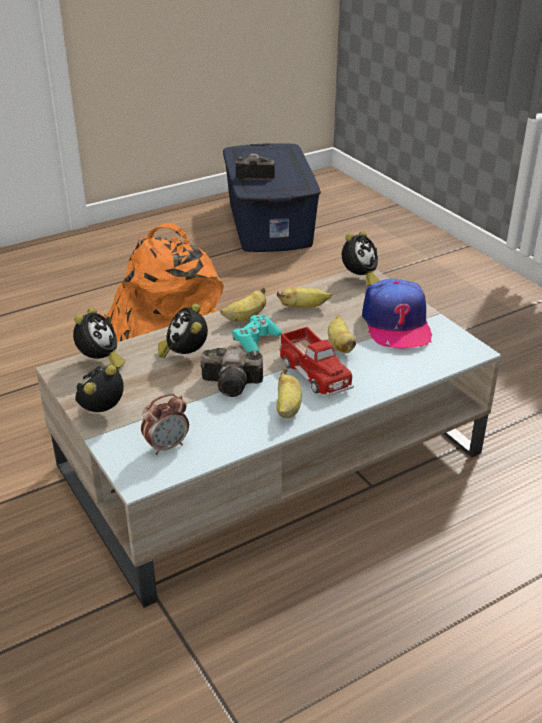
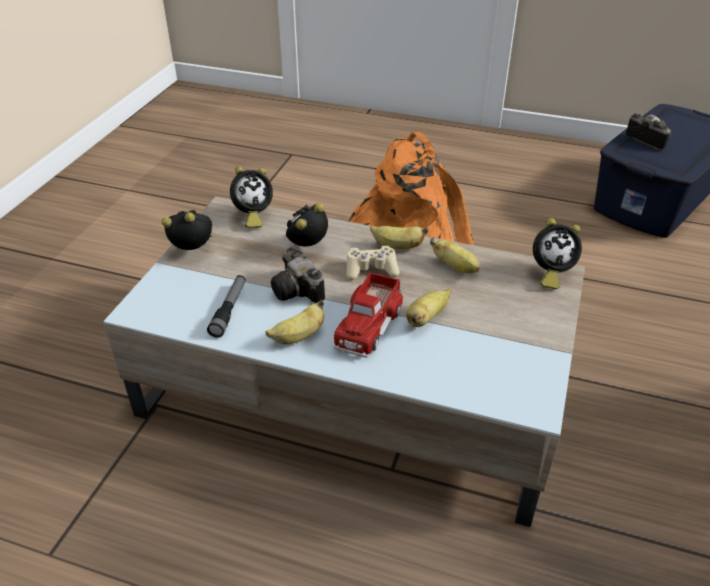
camera: 50 degrees right, 5 degrees up
(167, 446) = (185, 302): alarm clock -> none
(210, 427) = (229, 310): none -> flashlight
(256, 341) = (371, 270): turquoise game controller -> beige game controller
(396, 324) = (508, 334): cap -> none

